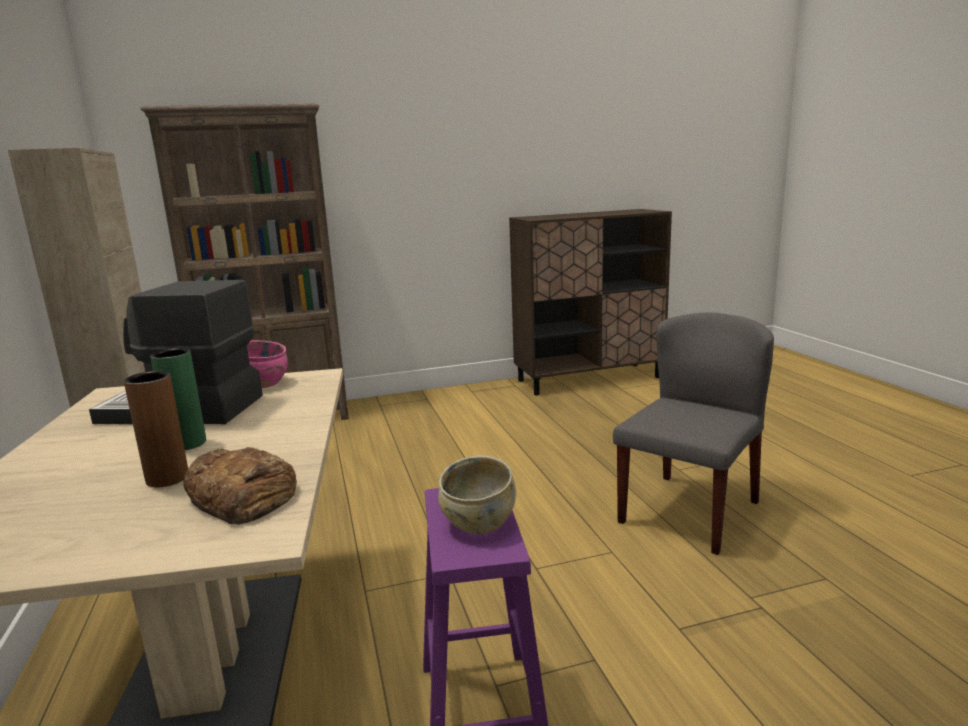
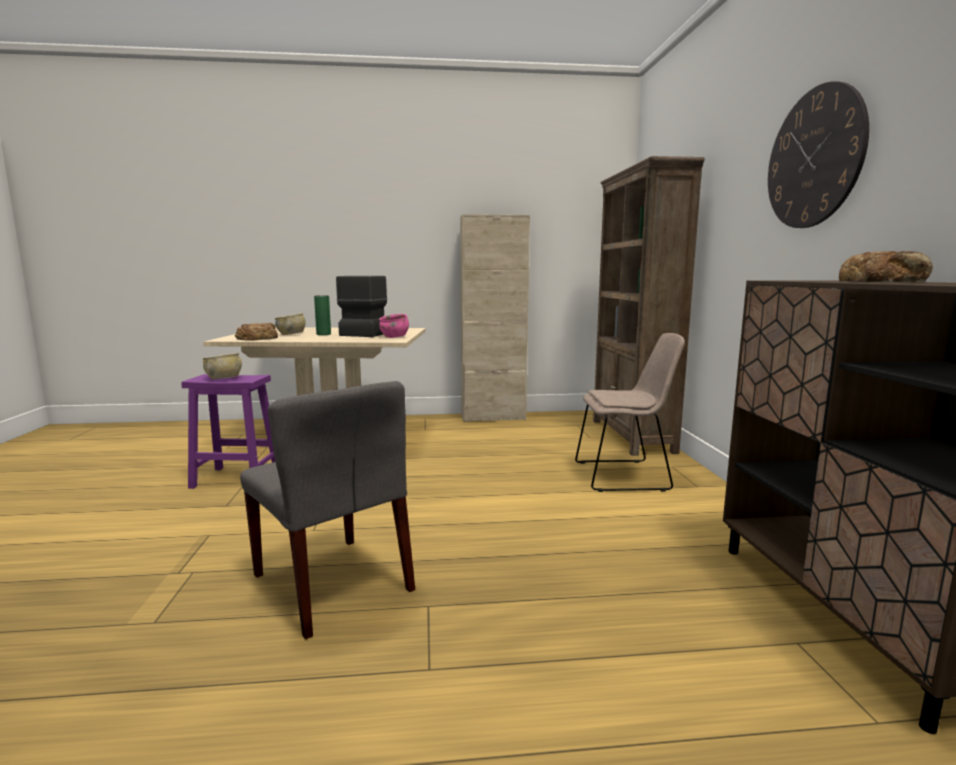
camera: 100 degrees right, 5 degrees down
(167, 478) = (291, 334): brown vase -> beige bowl
(407, 421) = (625, 475): none -> beige chair
(460, 137) = (814, 158): none -> wall clock
(568, 215) = (882, 281): none -> bread

